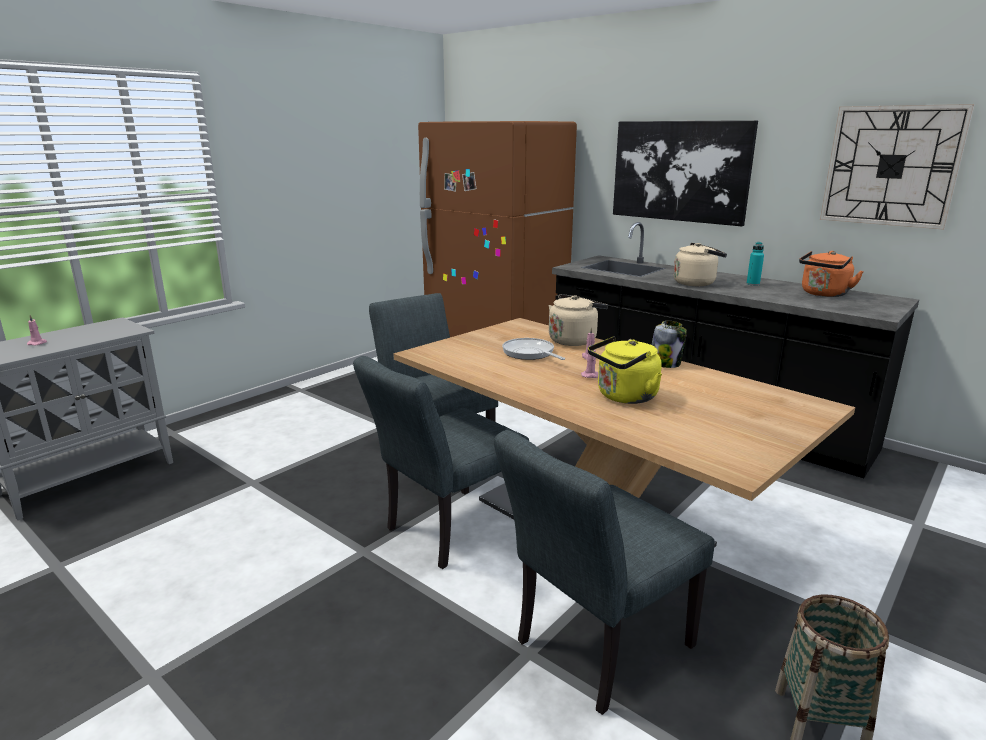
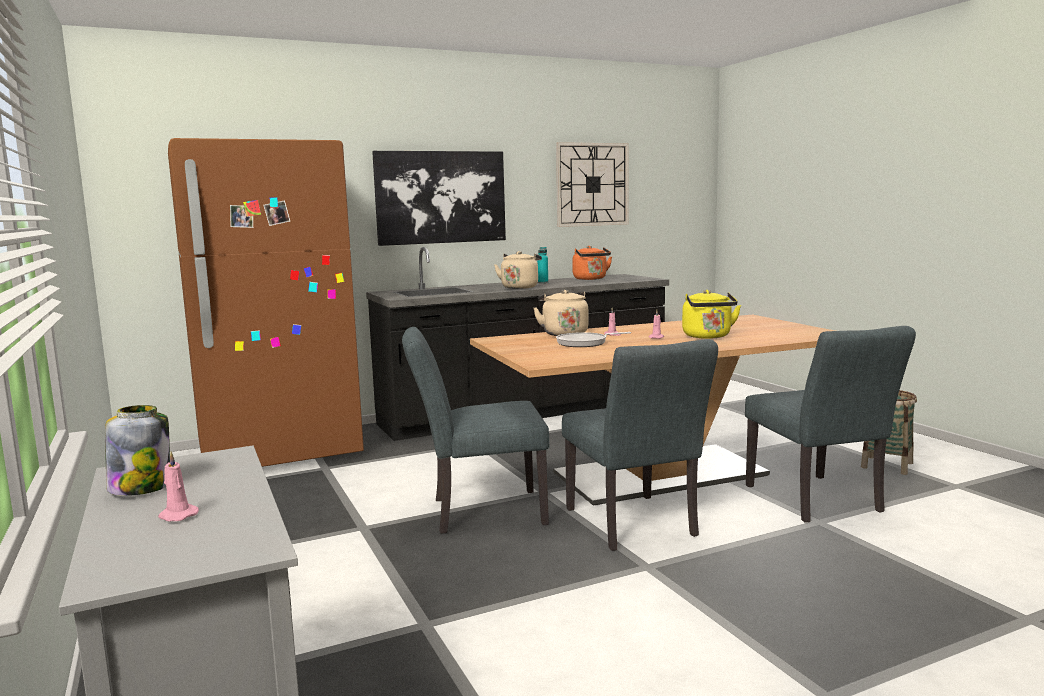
camera: 65 degrees left, 10 degrees down
(665, 363) = (646, 326): jar -> jar (141, 487)

